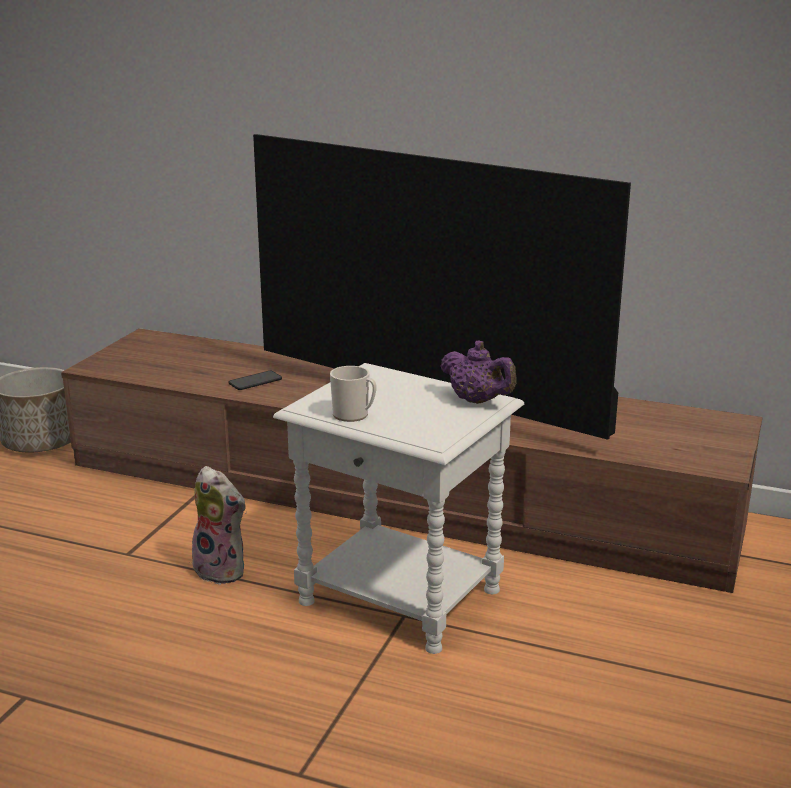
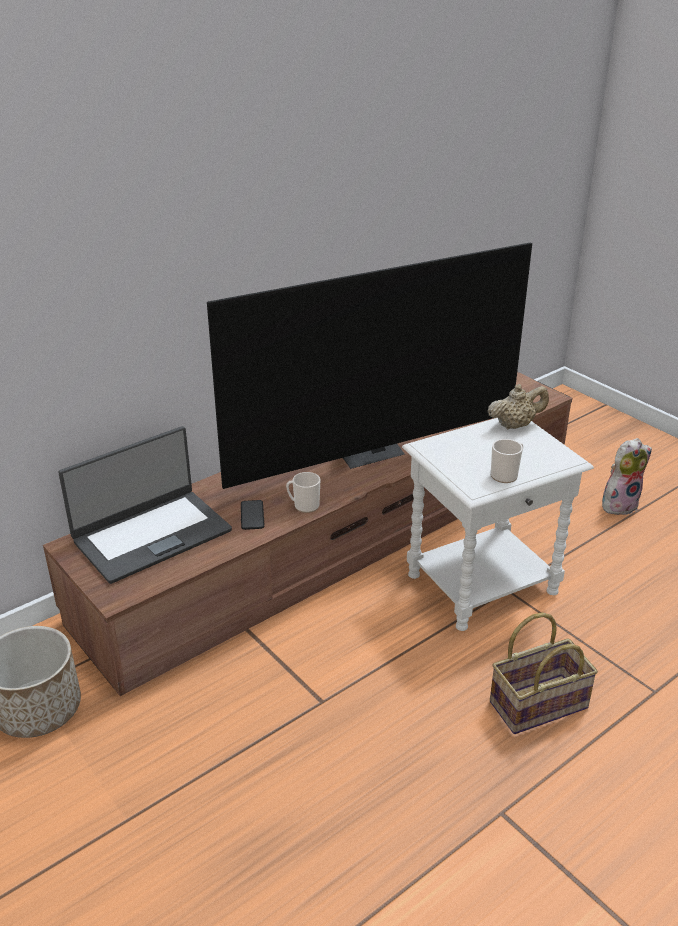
camera: 60 degrees left, 10 degrees up
(186, 355) = (151, 535): none -> laptop
(213, 684) = (539, 703): none -> basket
(223, 570) = (389, 654): plush toy -> plush toy (619, 504)
(295, 397) = (303, 505): none -> mug
(478, 401) = (515, 425): purple teapot -> beige teapot

